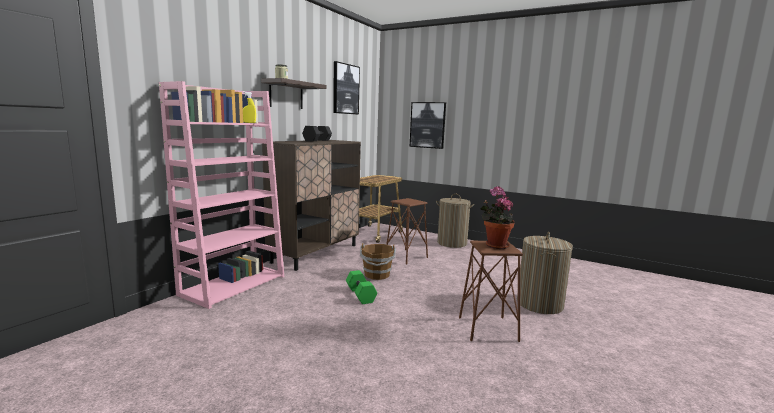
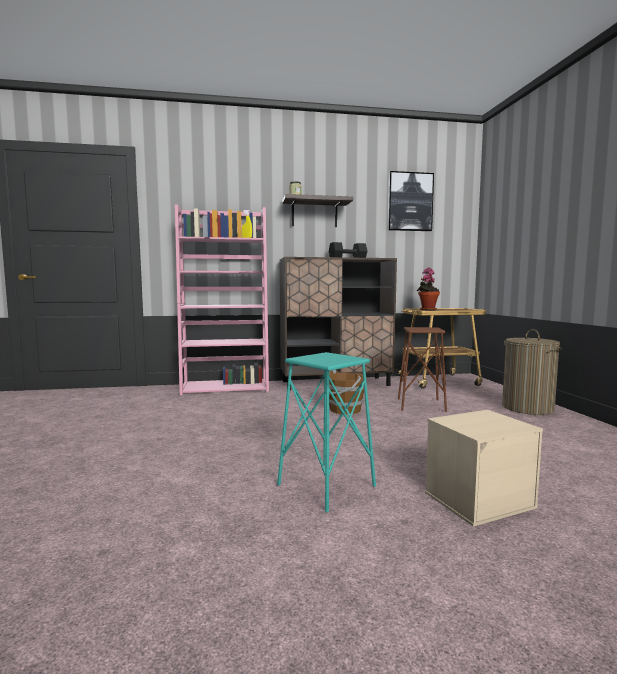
camera: 50 degrees right, 5 degrees down
(359, 295) = (287, 417): green dumbbell -> none
(427, 125) = (525, 233): picture -> none
(488, 329) = (326, 486): brown stool -> turquoise stool
(494, 245) = (329, 357): potted plant -> potted plant (427, 310)
(539, 304) = (479, 499): laundry basket -> beige storage box

